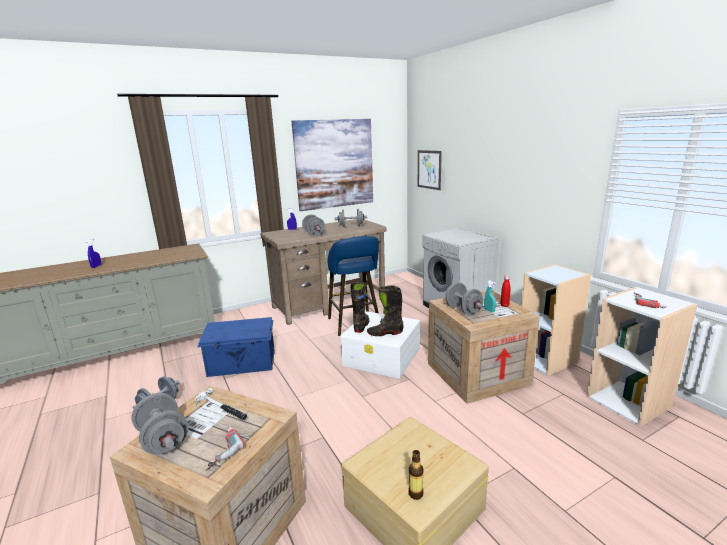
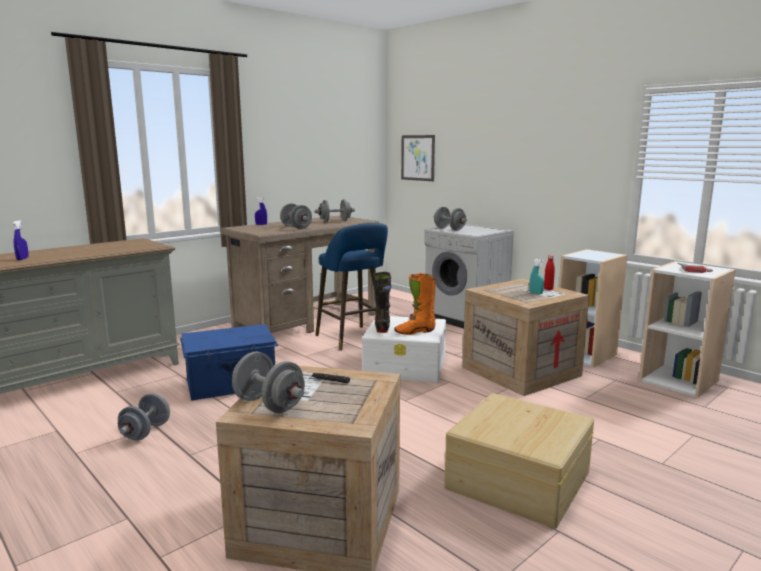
camera: 15 degrees left, 5 degrees down
(220, 450) = (345, 405): power drill -> none
(334, 164) = (306, 146): picture -> none
(385, 333) = (415, 331): black boot -> orange boot
(415, 494) = (539, 444): bottle -> none
(463, 310) = (508, 294): grey dumbbell -> grey dumbbell (449, 229)

